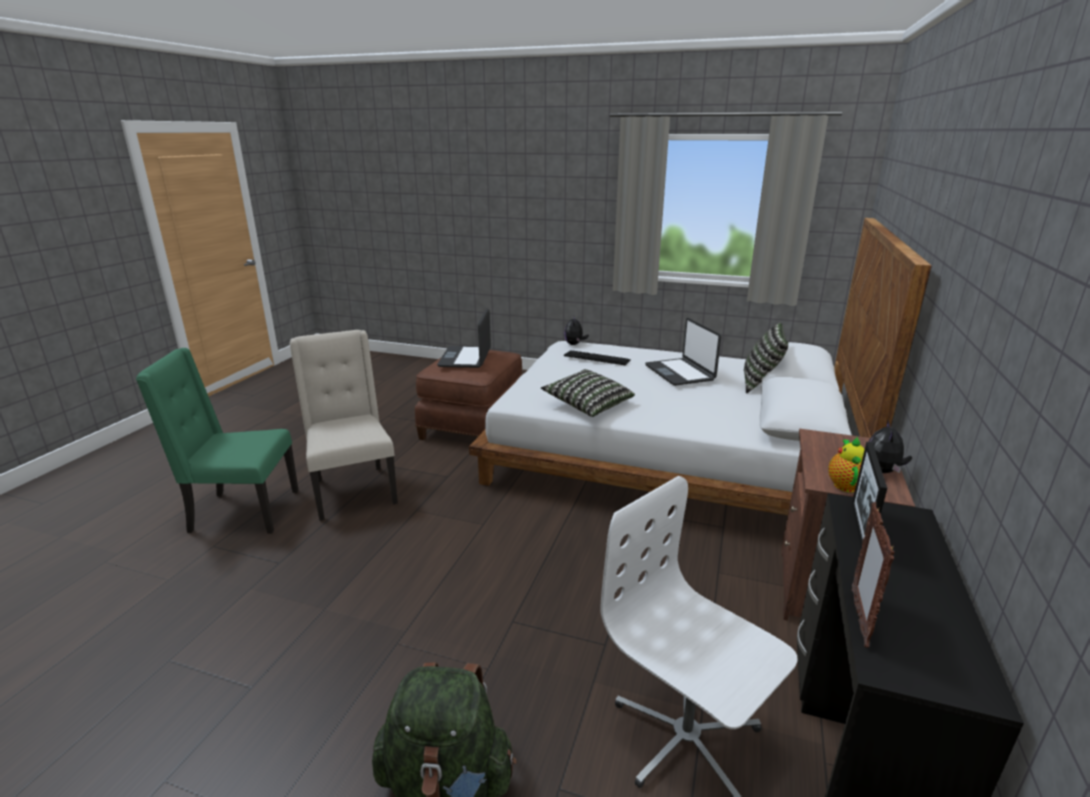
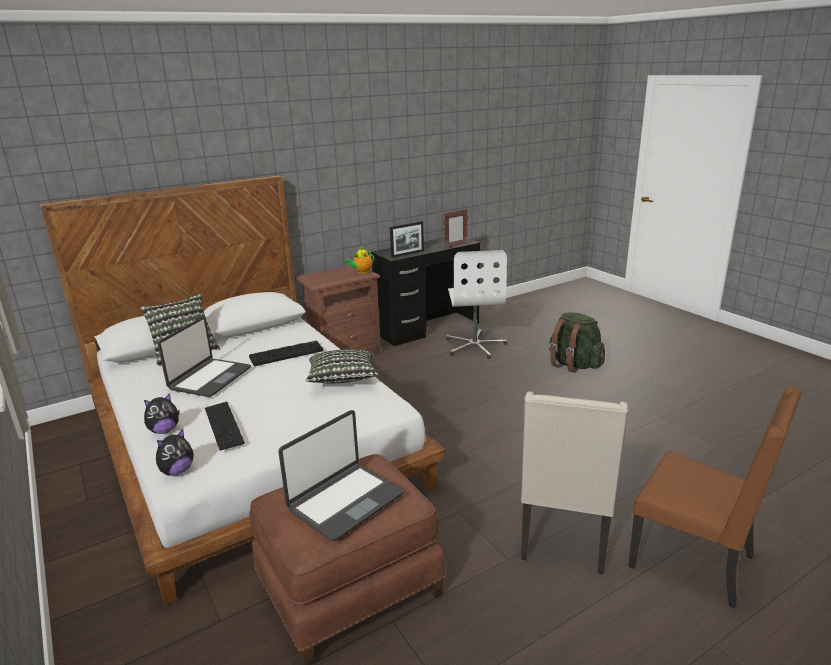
camera: 140 degrees left, 0 degrees up
(242, 512) = (694, 561): green chair -> brown chair
(681, 406) = (287, 353): none -> keyboard
(882, 471) = (334, 271): plush toy -> plush toy (164, 430)

